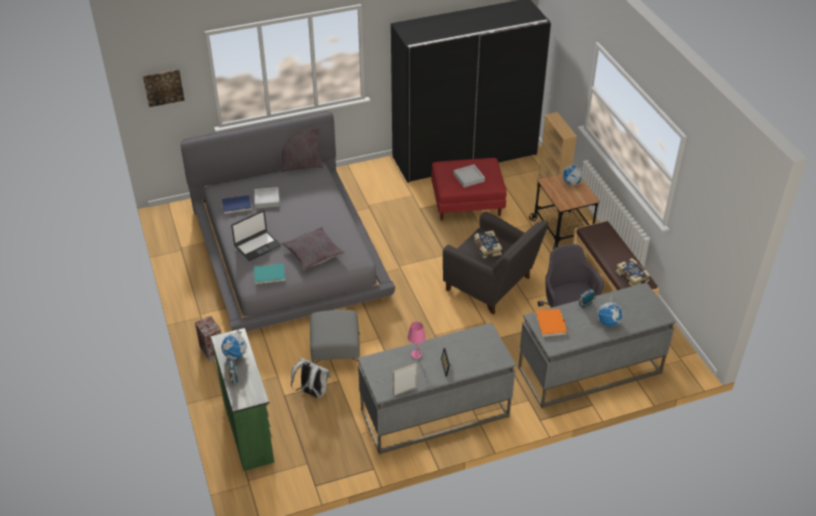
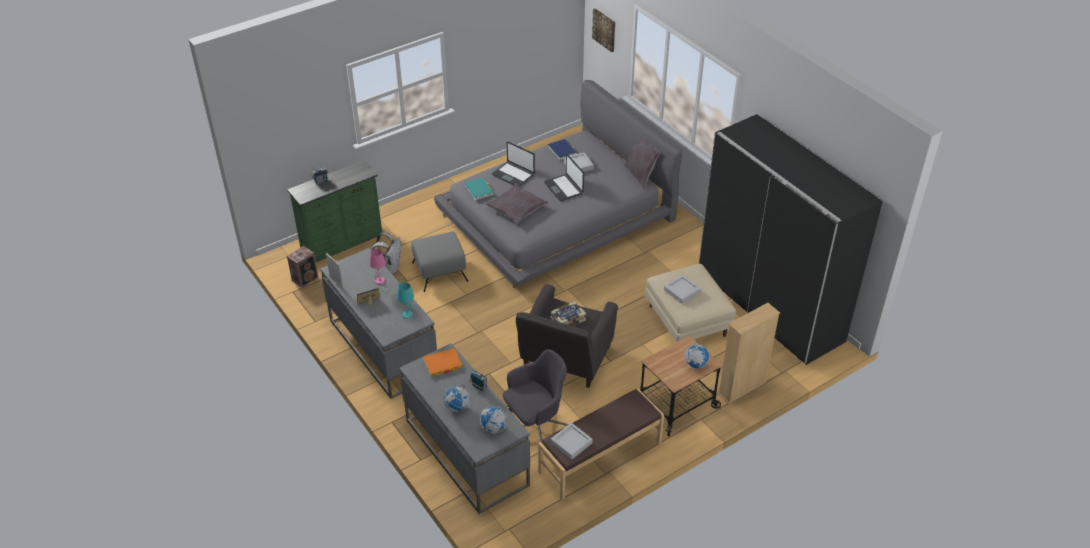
camera: 75 degrees right, 0 degrees up
(212, 349) = (422, 202): speaker -> speaker (306, 278)
(235, 354) = (346, 176): globe -> globe (493, 428)
(298, 216) = (564, 188): none -> laptop
(468, 203) = (688, 321): red ottoman -> beige ottoman
(475, 340) = (407, 315): none -> turquoise table lamp
(632, 276) = (571, 443): book -> grey tray

